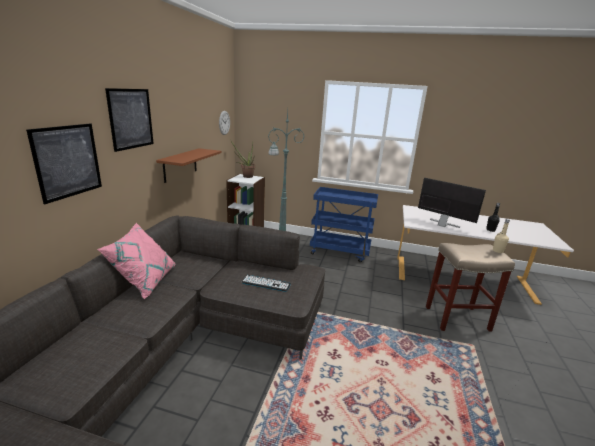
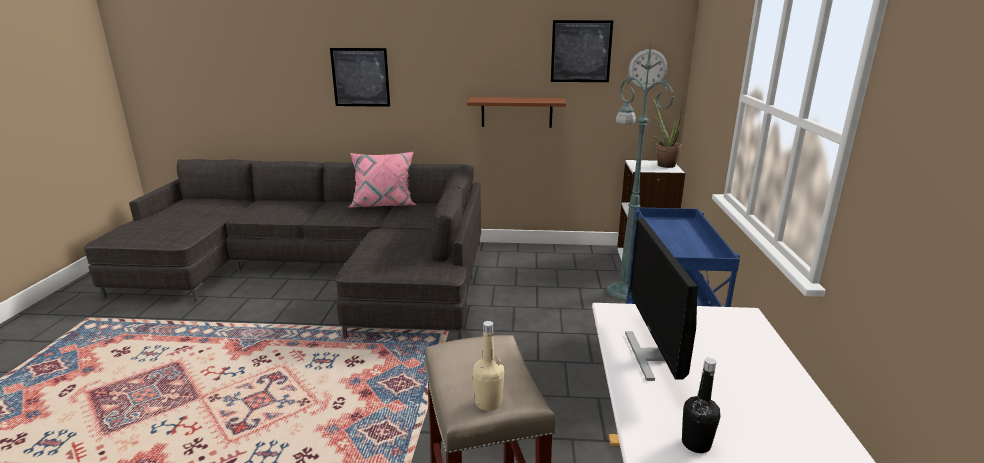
camera: 80 degrees right, 0 degrees up
(131, 119) = (437, 47): picture -> picture (581, 51)
(266, 283) = (394, 249): keyboard -> none
(443, 224) = (652, 354): monitor -> monitor turned 150 degrees clockwise

